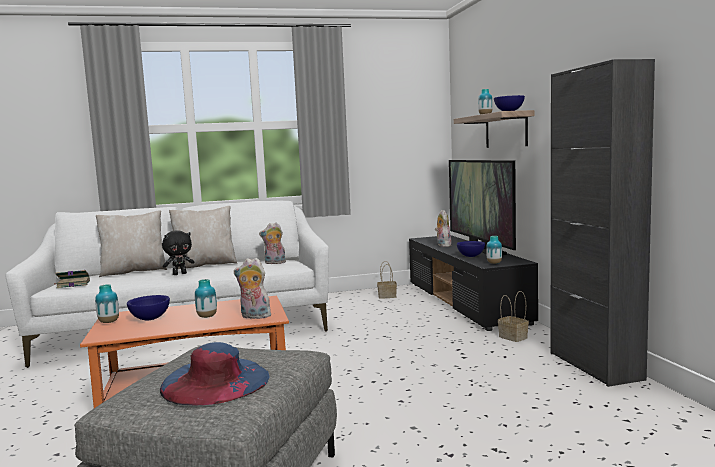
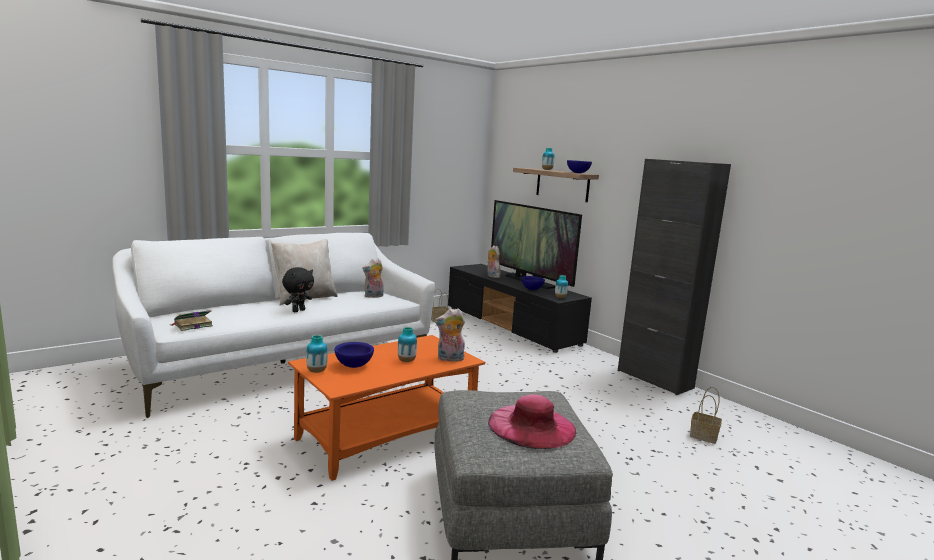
camera: 25 degrees left, 5 degrees up
(134, 271) = (235, 307): beige pillow -> none
(215, 381) = (532, 426): blue hat -> pink hat
(514, 337) = (579, 358): basket -> basket (704, 436)

